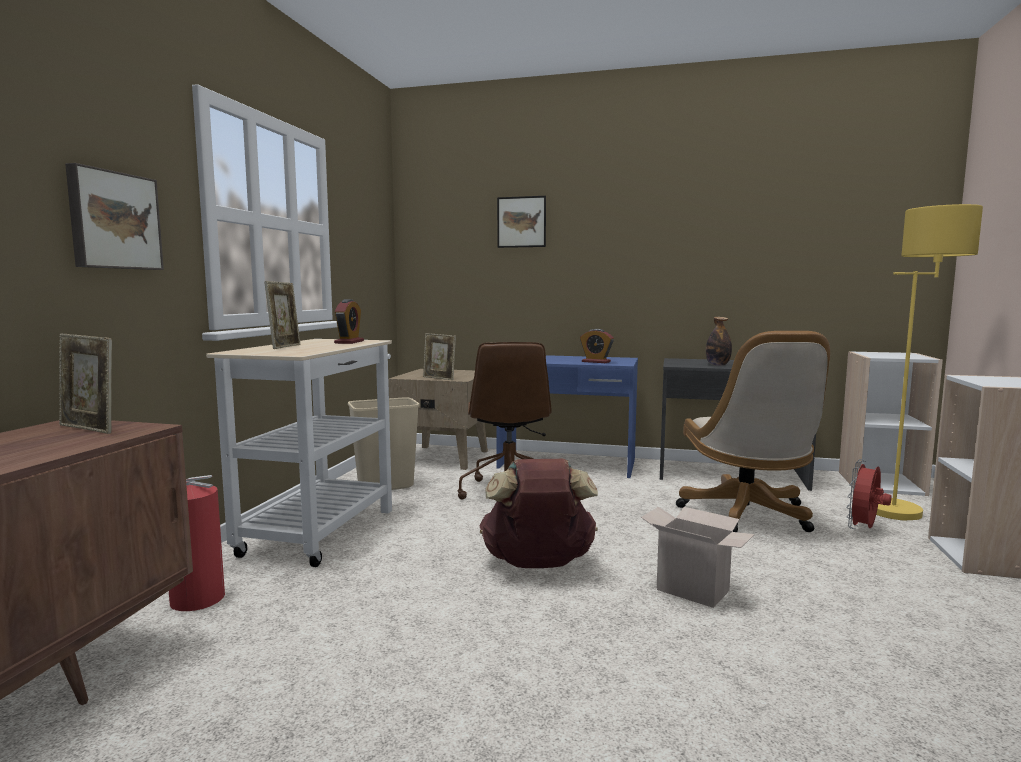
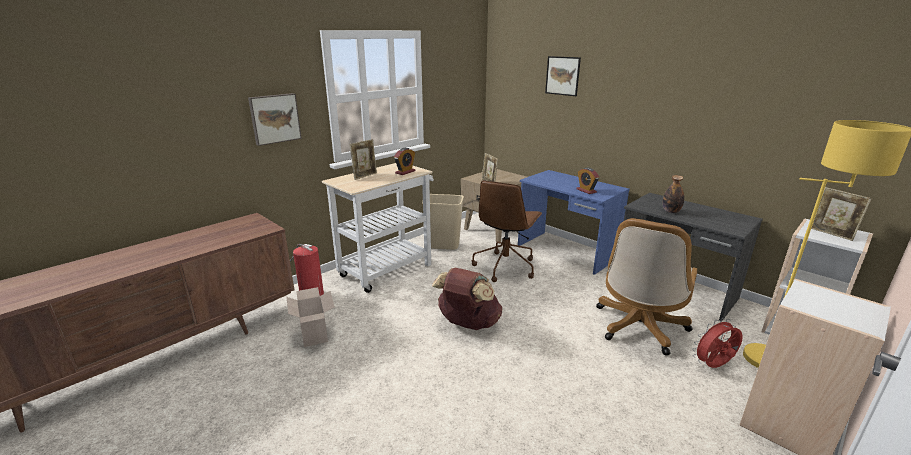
camera: 30 degrees right, 15 degrees up
(89, 429) = (252, 225): picture frame -> picture frame (831, 234)
(695, 590) = (532, 370): cardboard box -> cardboard box (315, 335)

